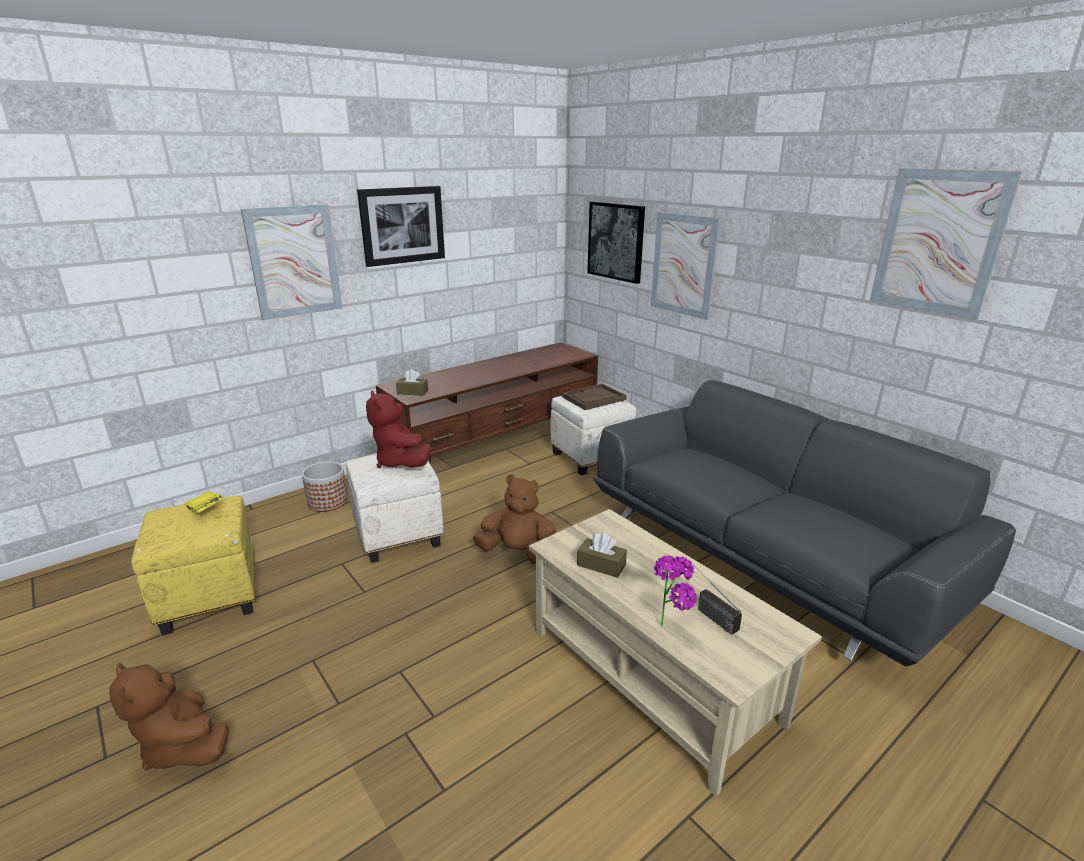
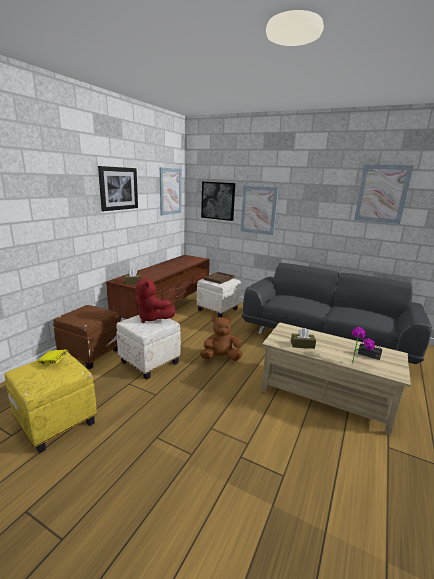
camera: 25 degrees left, 5 degrees down
(183, 746) = (114, 511): brown plush toy -> none
(294, 261) = (65, 206): picture -> picture (170, 191)
(328, 501) = (90, 353): planter -> brown ottoman

